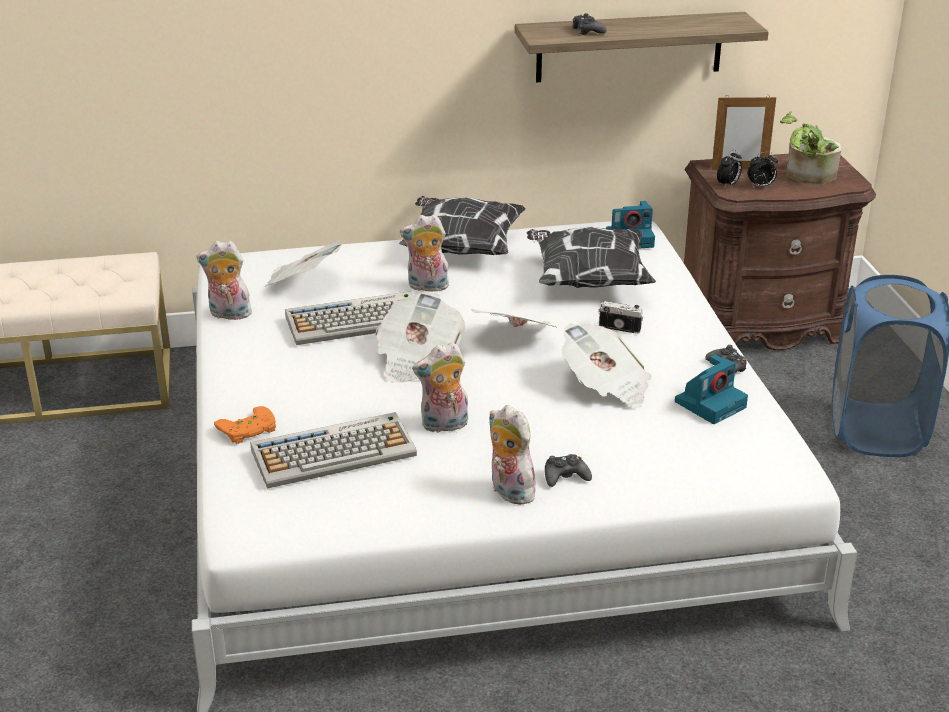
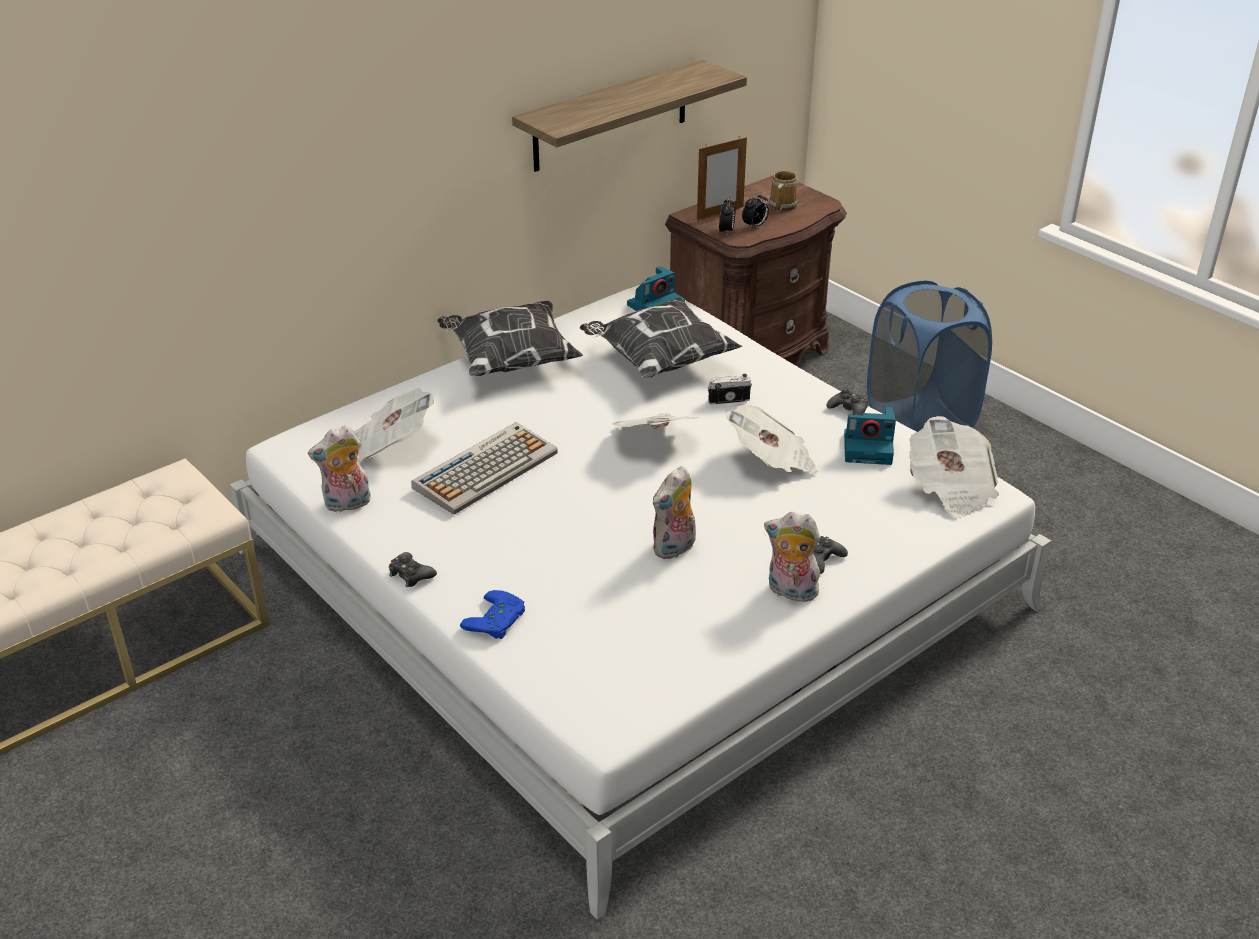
camera: 30 degrees left, 5 degrees up
(248, 430) = (498, 620): orange game controller -> blue game controller
(334, 452) = (604, 612): keyboard -> none
(417, 361) = (587, 492): newspaper -> newspaper (950, 488)
(427, 287) = (517, 412): plush toy -> none
(587, 31) = (591, 110): black game controller -> black game controller (411, 574)
(710, 403) = (869, 448): camera -> camera turned 75 degrees clockwise
(806, 176) = (781, 206): potted plant -> mug

